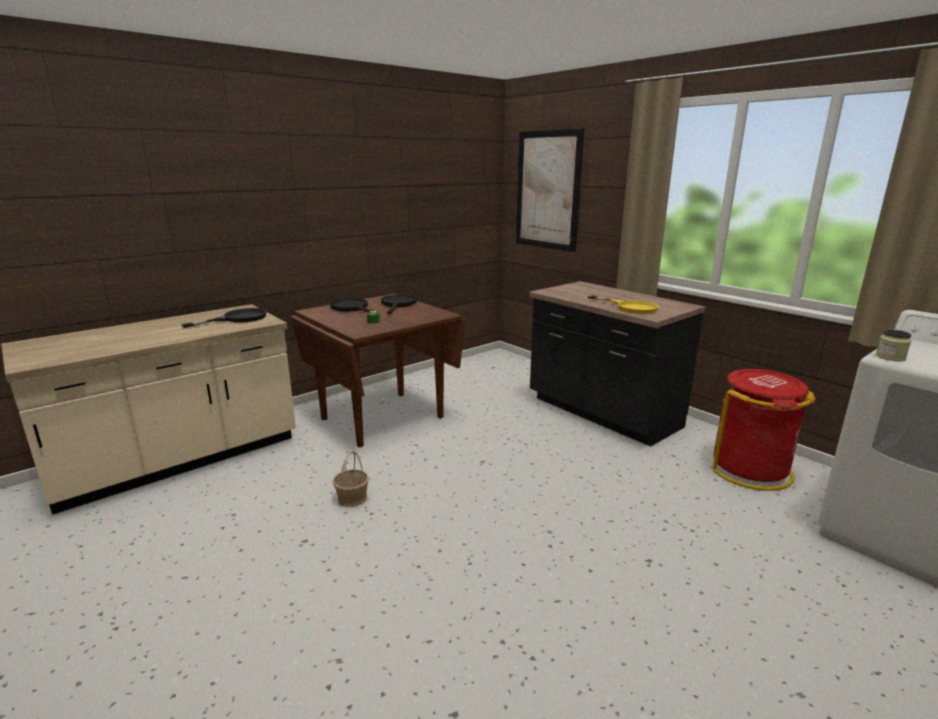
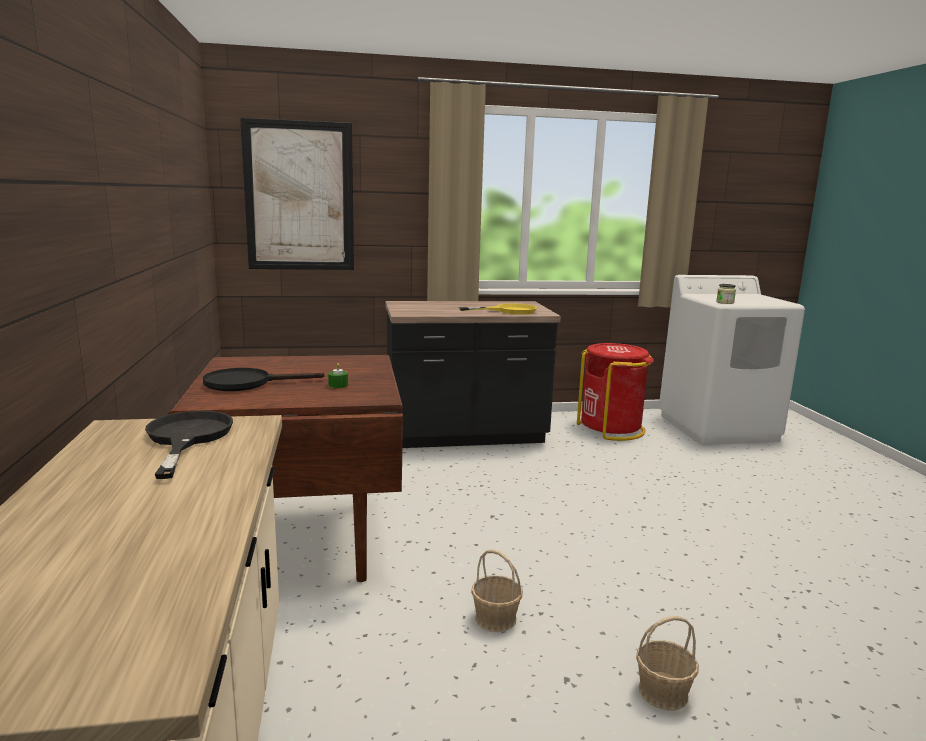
camera: 60 degrees left, 5 degrees down
(312, 584) = (663, 692): none -> basket
(398, 305) = (282, 364): black frying pan -> none

